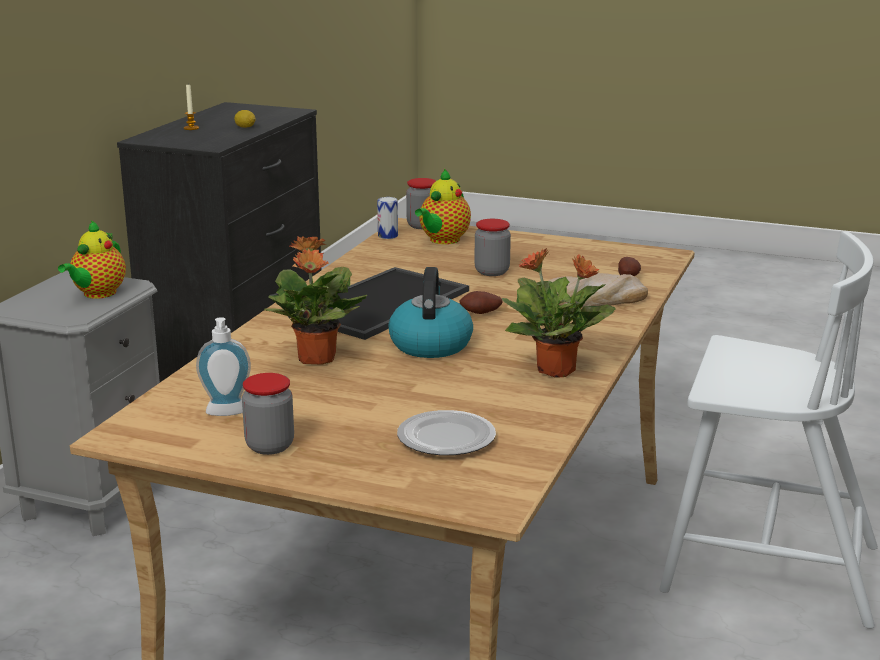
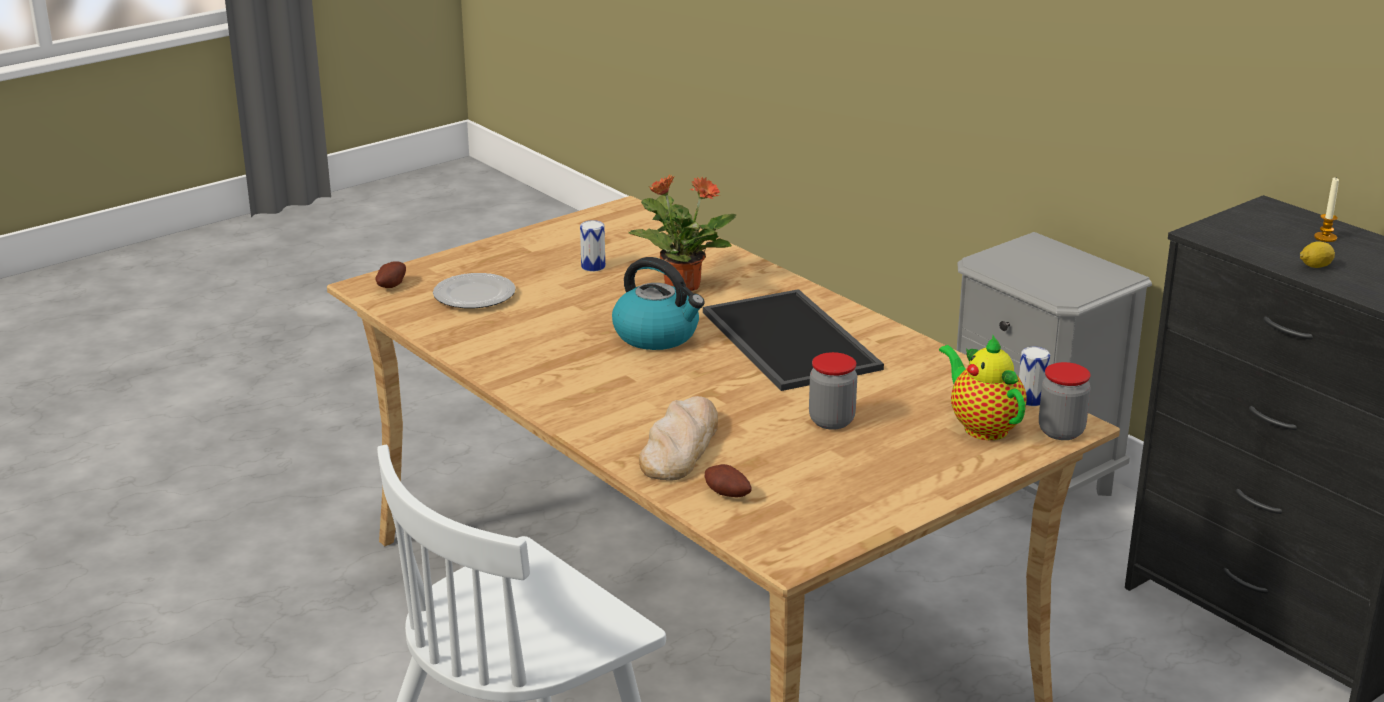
camera: 120 degrees right, 5 degrees up
(97, 294) = (1046, 279): teapot -> none
(226, 413) = (616, 240): soap dispenser -> none
(270, 446) = (545, 243): jar -> none
(309, 406) = (593, 266): none -> can
(481, 314) = (706, 377): potato -> potato (390, 285)
(557, 371) = (530, 369): potted plant -> none

